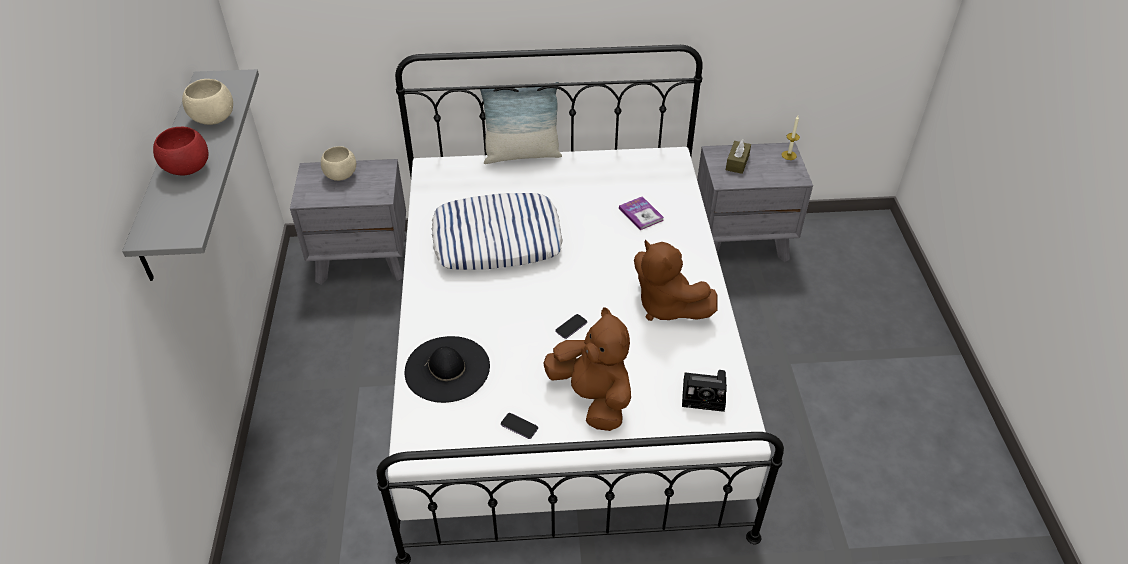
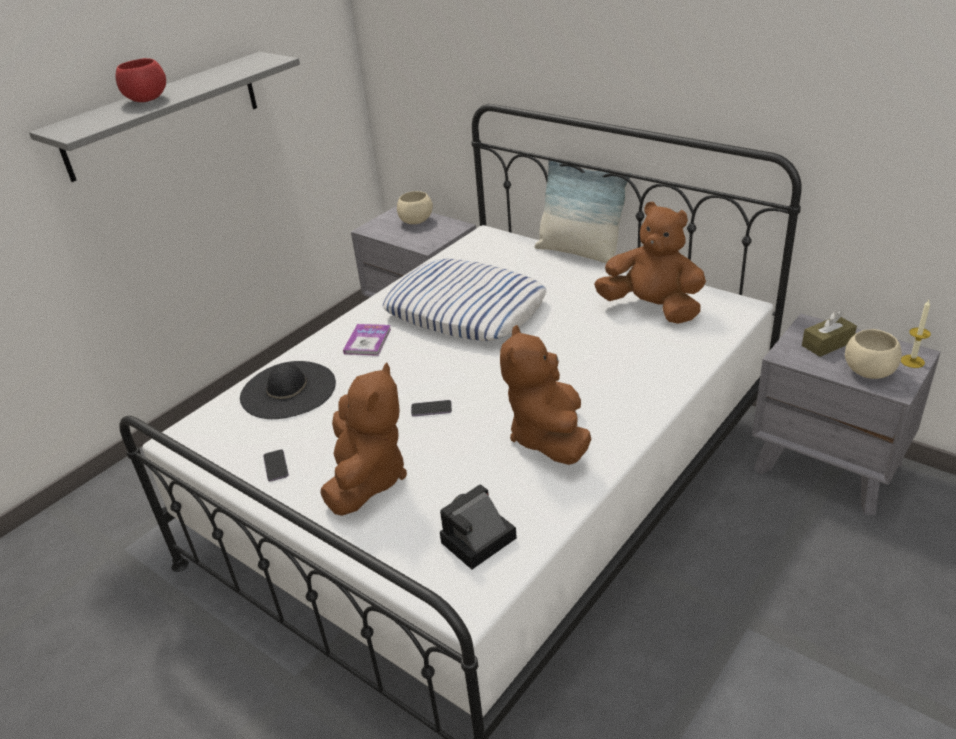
camera: 45 degrees right, 10 degrees down
(214, 118) = (217, 78): beige bowl -> beige bowl (869, 372)
(622, 181) = (652, 308): none -> brown plush toy
(641, 214) = (634, 344): book -> book (367, 341)
(706, 395) = (476, 542): camera -> camera turned 90 degrees clockwise

